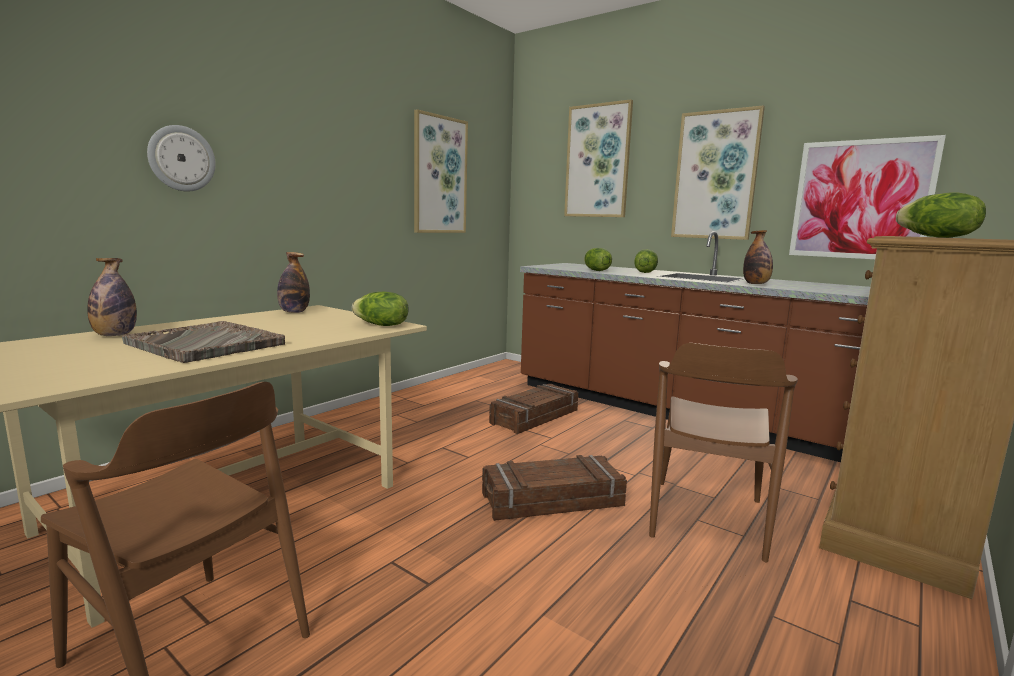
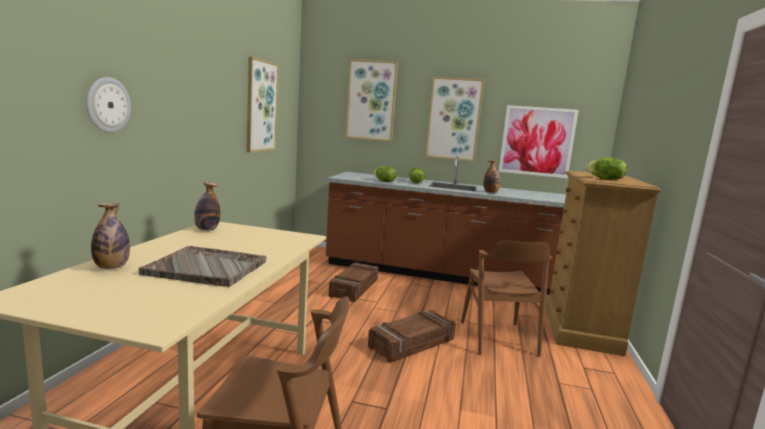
camera: 25 degrees left, 0 degrees up
(381, 325) = (297, 238): lettuce -> none

